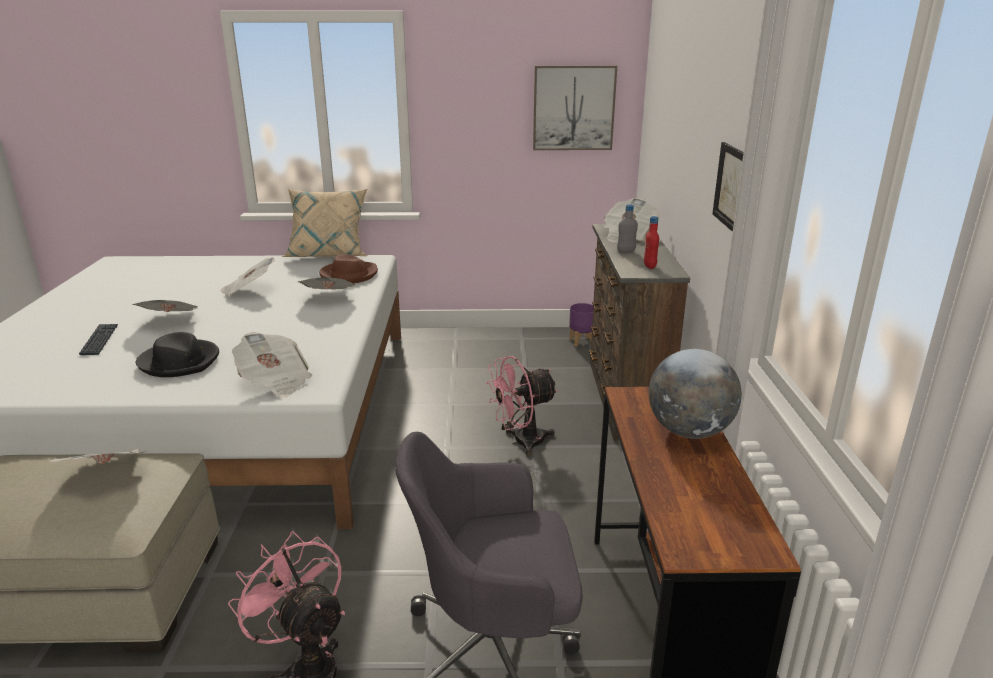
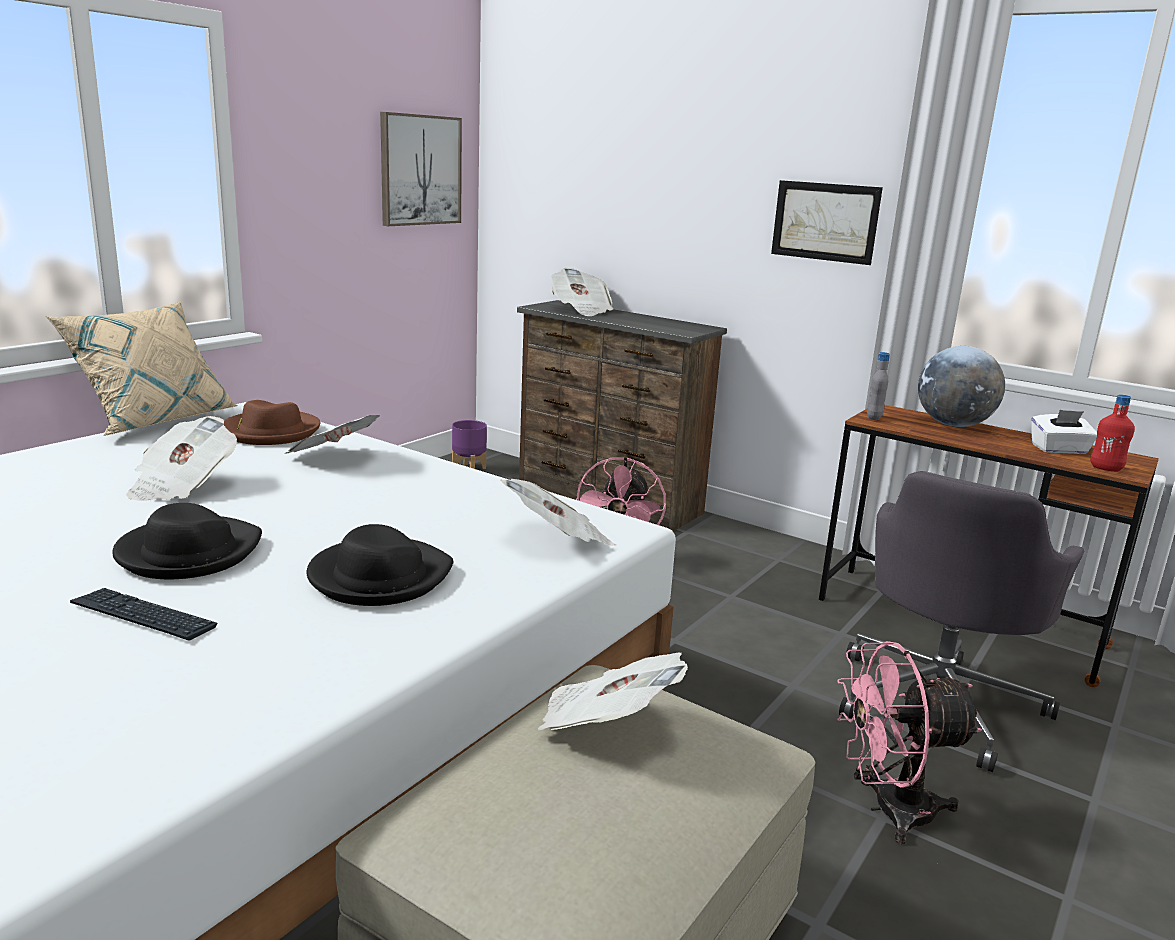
camera: 55 degrees left, 5 degrees down
(171, 321) = (188, 553): newspaper -> black hat
(626, 252) = (625, 321): grey bottle -> grey bottle (874, 417)
(649, 266) = (679, 326): red bottle -> red bottle (1105, 468)
(706, 499) = (1059, 450): none -> white tissue box

